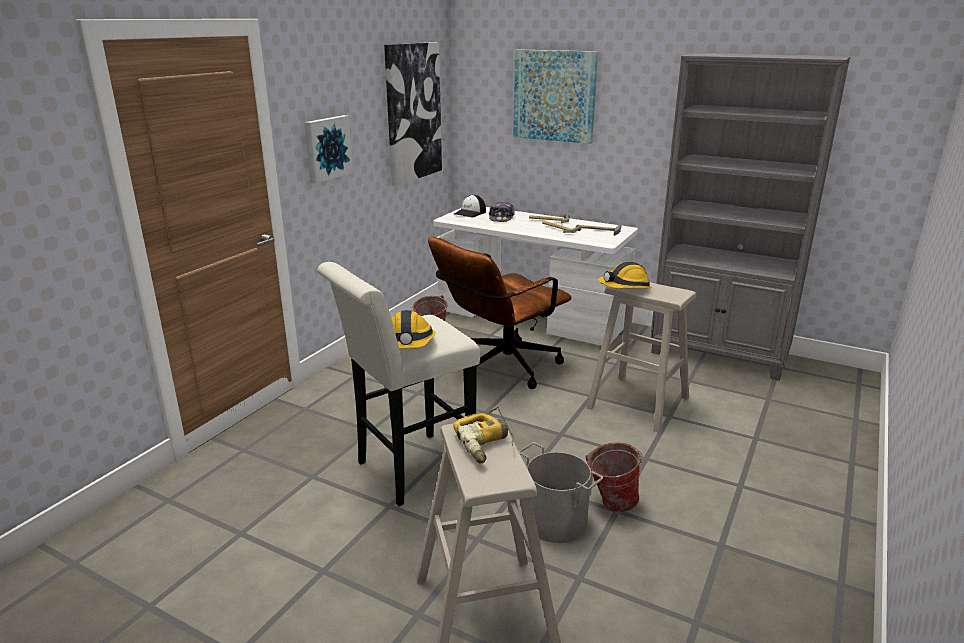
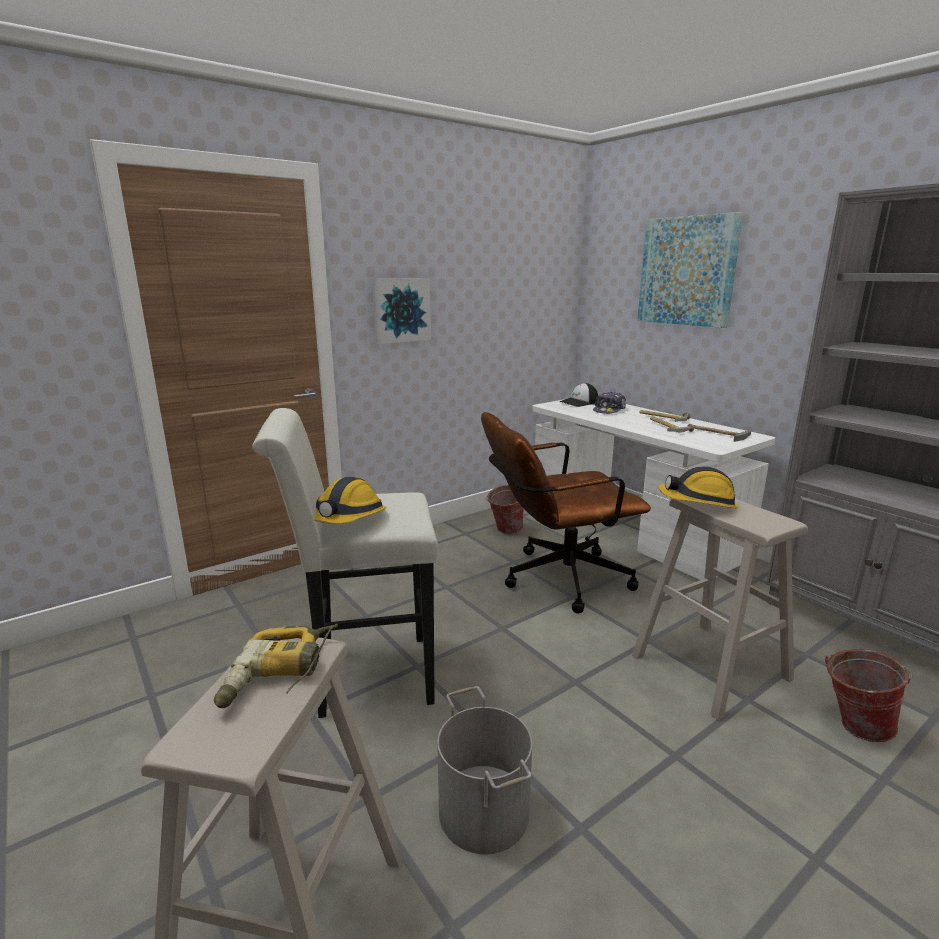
camera: 25 degrees right, 5 degrees down
(413, 112) = (523, 288): picture -> none
(610, 502) = (580, 810): bucket -> bucket (853, 725)

